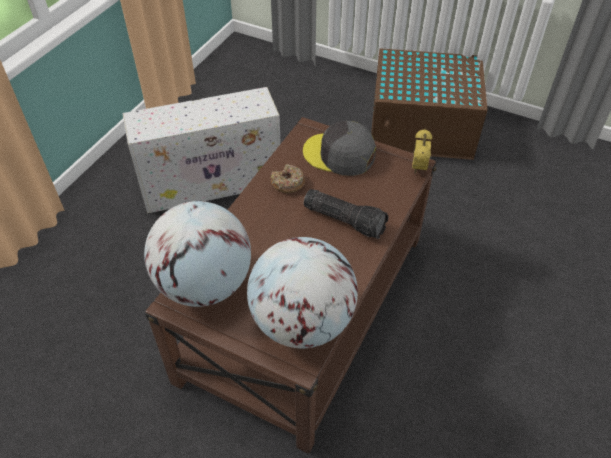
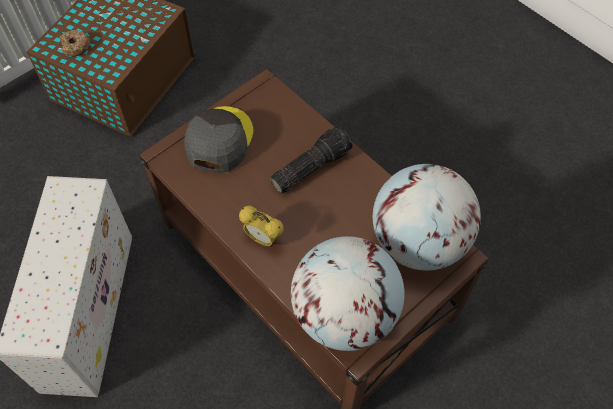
camera: 70 degrees left, 10 degrees up
(288, 183) = (237, 199): donut -> donut (76, 47)
(339, 155) = (219, 140): grey cap -> grey cap turned 150 degrees clockwise
(418, 168) = (270, 84): alarm clock -> alarm clock (263, 239)

